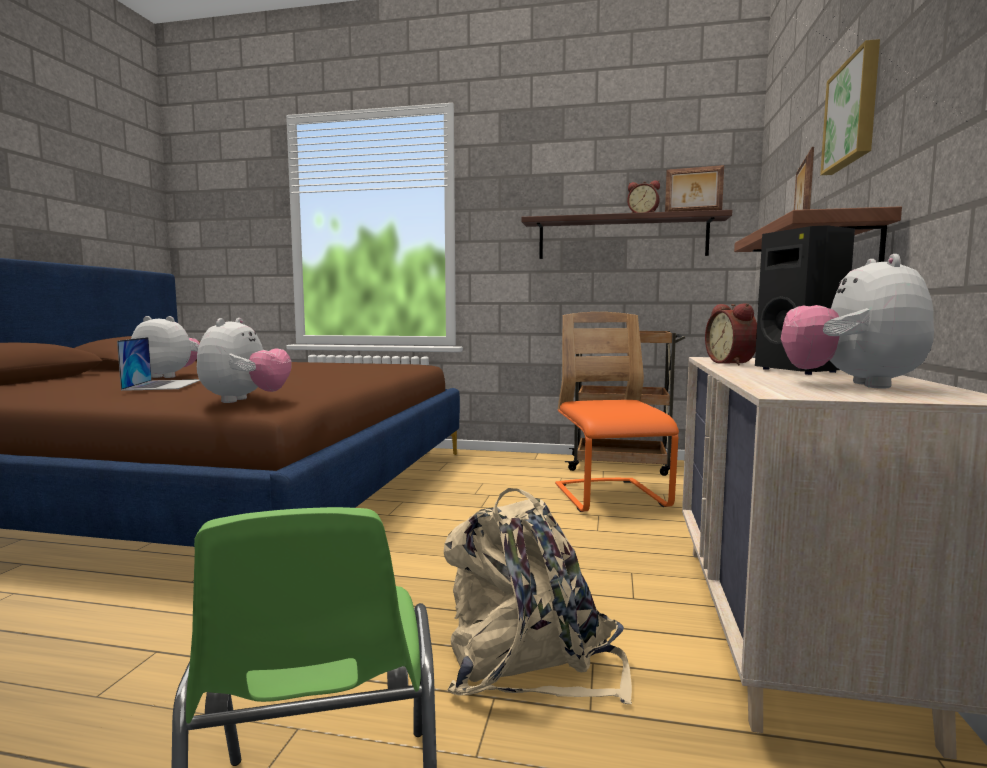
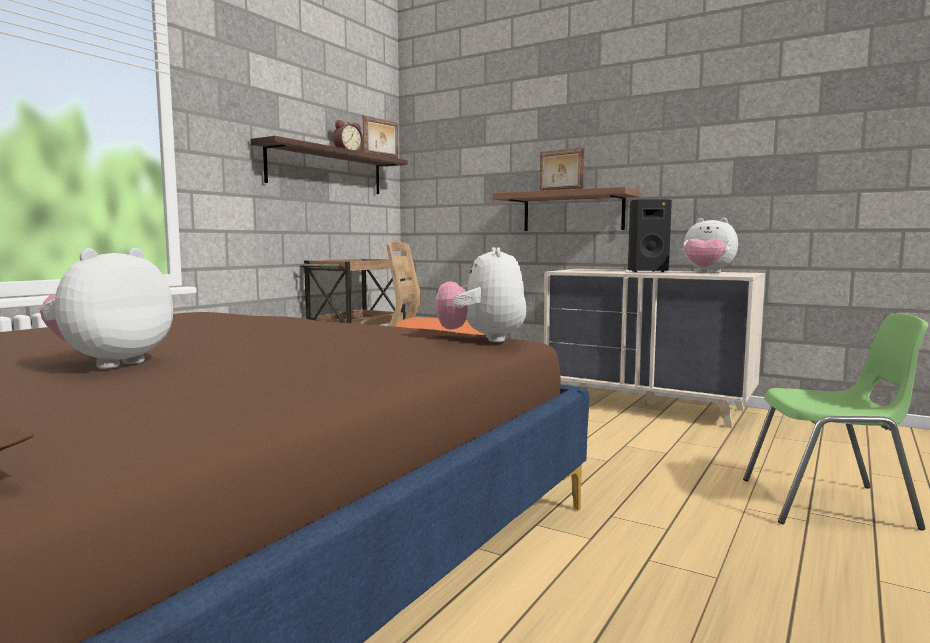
camera: 70 degrees left, 0 degrees up
(163, 385) = (284, 357): laptop -> none
(245, 400) = (482, 339): plush toy -> plush toy turned 120 degrees counterclockwise
(530, 661) = (675, 452): beige backpack -> none
(732, 363) = (599, 271): alarm clock -> none
(854, 113) = (575, 129): picture -> none

